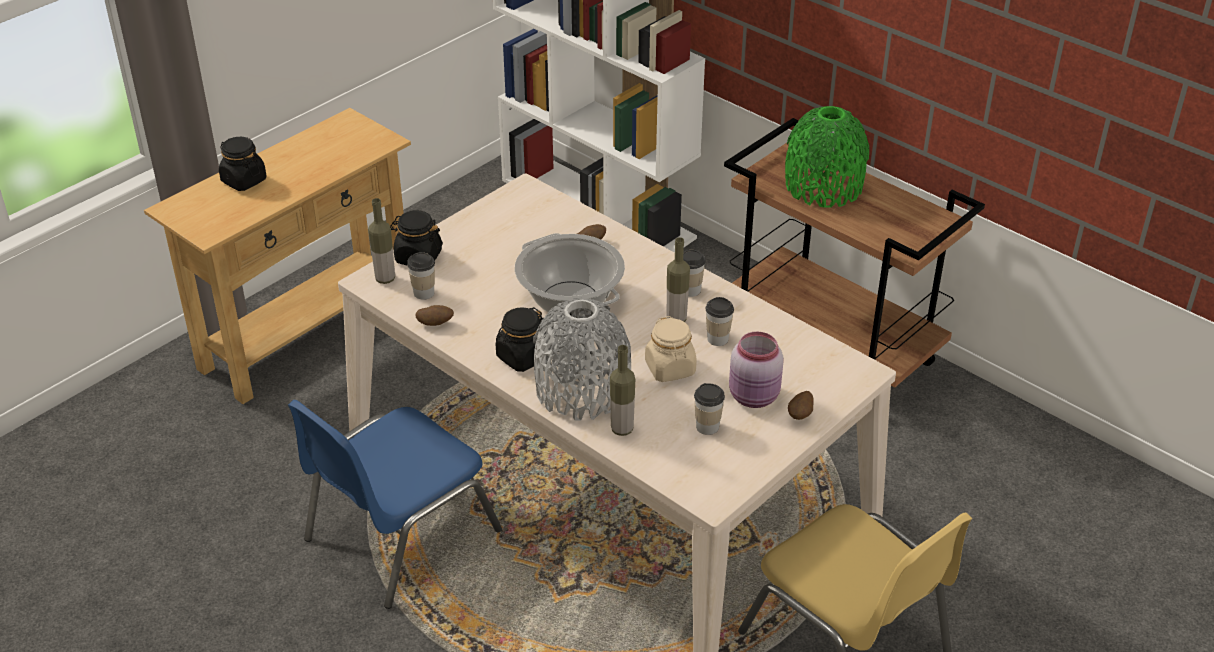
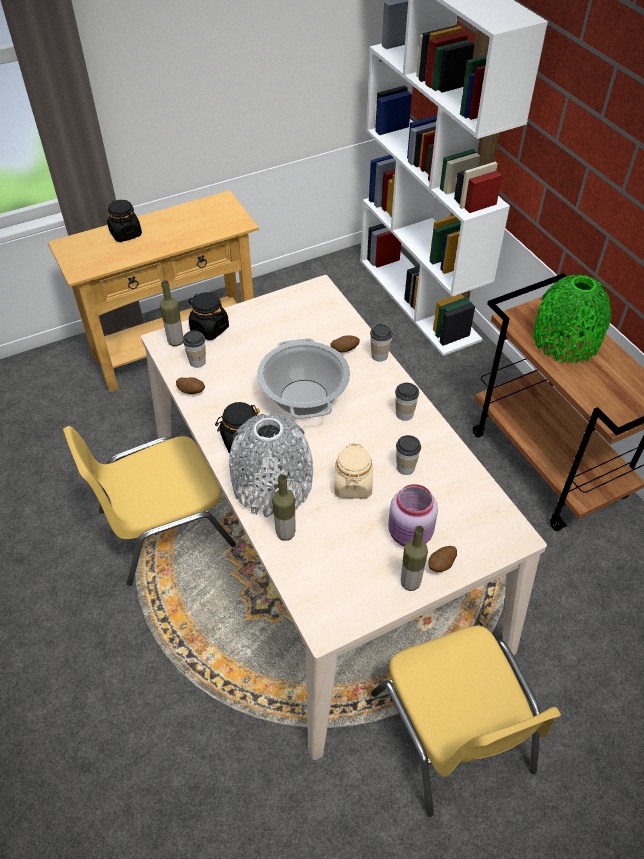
camera: 20 degrees right, 10 degrees up
(398, 535) = (163, 527): blue chair -> yellow chair
(676, 319) = (380, 439): bottle -> bottle (410, 583)
(707, 427) = (356, 552): cup -> cup (379, 355)

